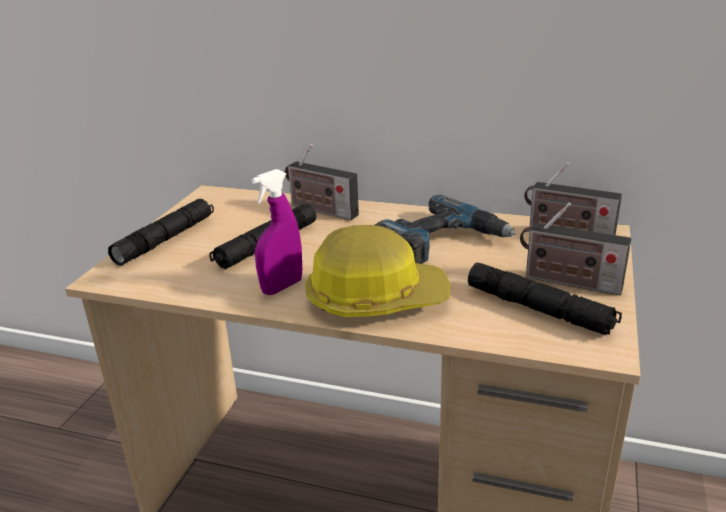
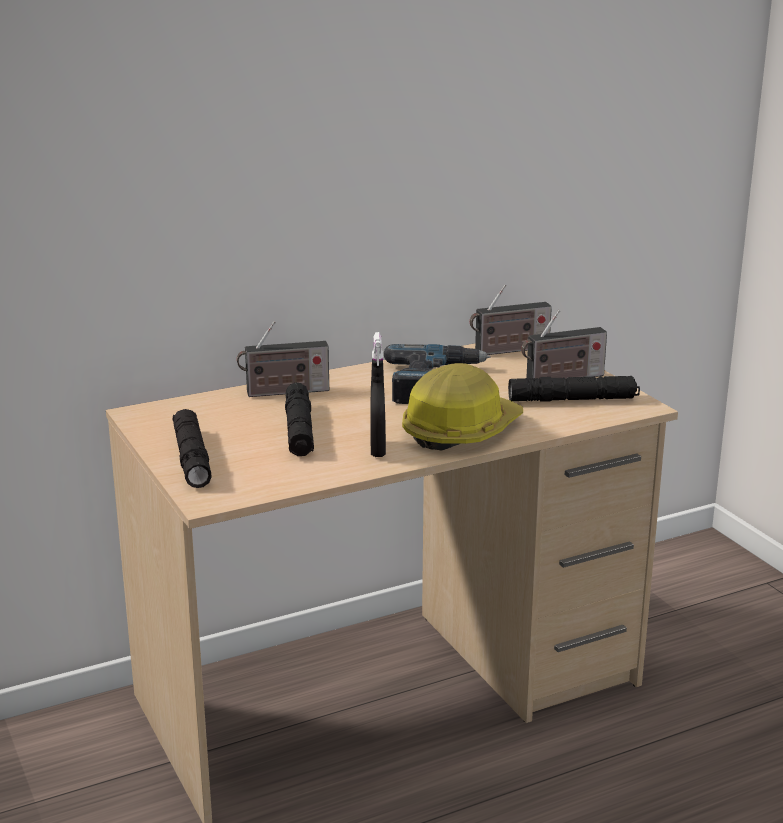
camera: 45 degrees left, 5 degrees down
(282, 287) = (378, 449): purple spray bottle -> black spray bottle

